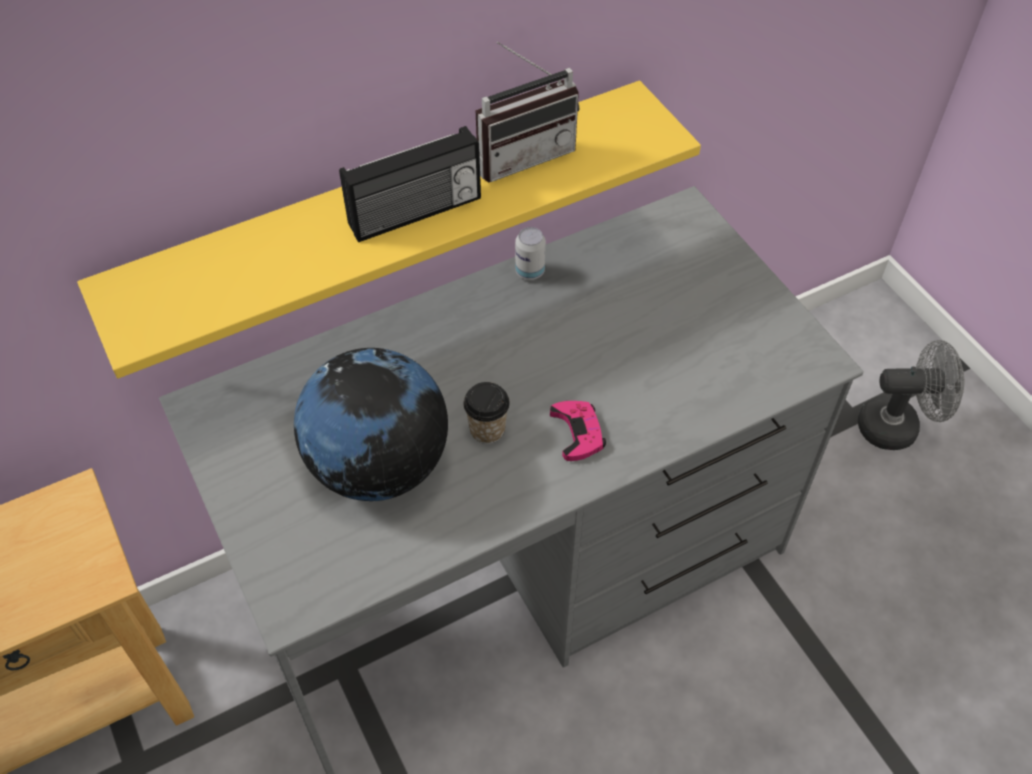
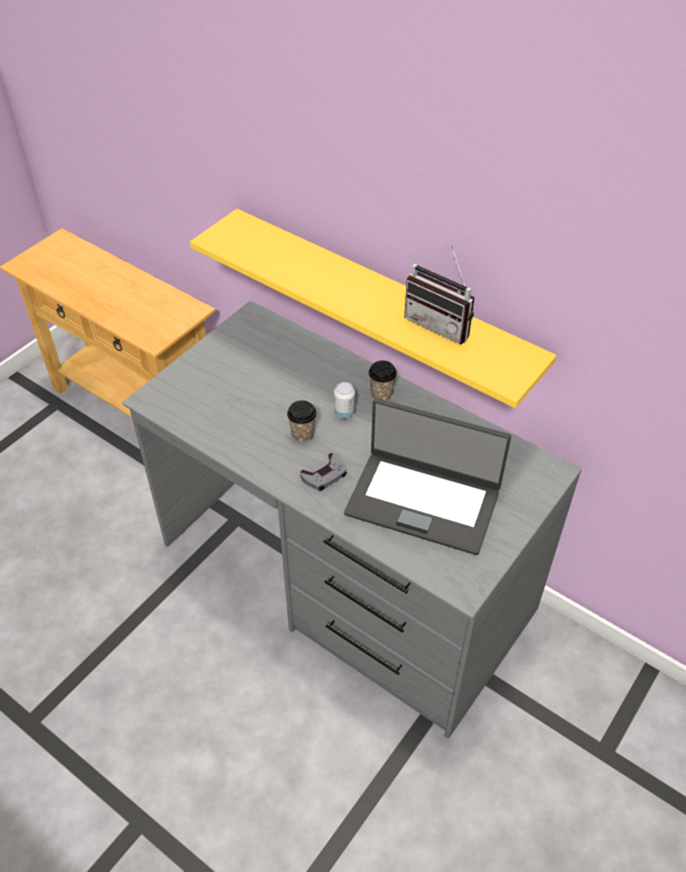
camera: 65 degrees right, 5 degrees down
(379, 465) = (253, 397): globe -> none
(416, 213) = (360, 299): radio -> none
(464, 315) = (381, 393): none -> cup
(530, 271) = (437, 410): can -> can (344, 413)
(577, 432) = (324, 475): pink game controller -> grey game controller
(673, 346) = (423, 501): none -> laptop
(897, 426) = (619, 793): grey fan -> none

